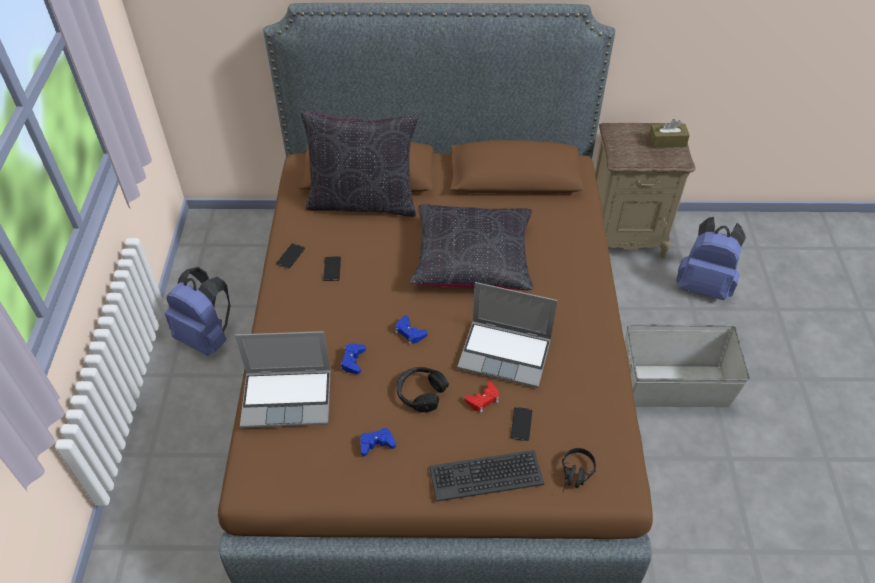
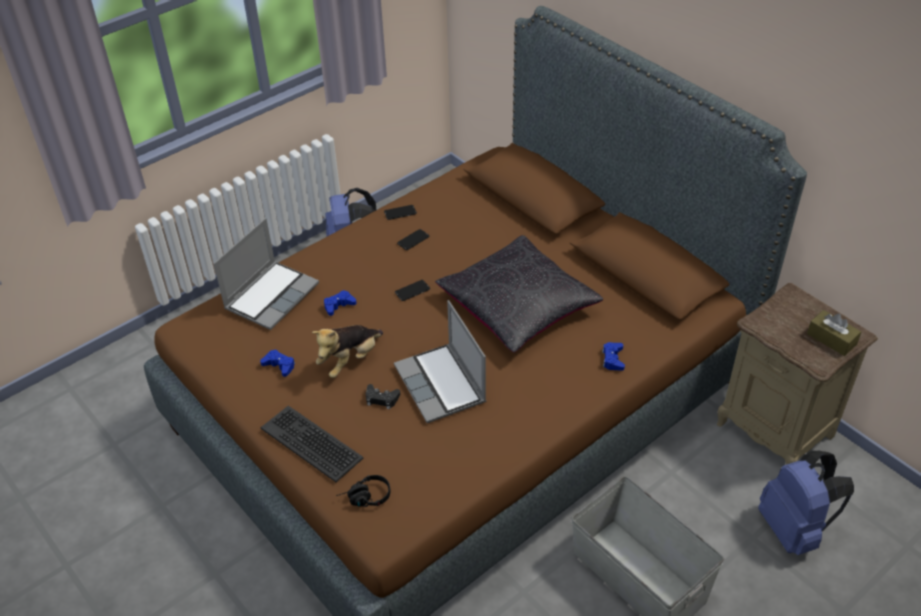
camera: 50 degrees right, 5 degrees down
(288, 398) = (271, 295): laptop -> laptop turned 105 degrees counterclockwise
(363, 201) = (500, 211): black pillow -> none
(410, 333) = (399, 318): blue game controller -> blue game controller (613, 359)
(421, 393) = (350, 360): black headphones -> plush toy
(483, 400) = (381, 399): red game controller -> black game controller
(521, 424) = (381, 435): phone -> phone (412, 291)

